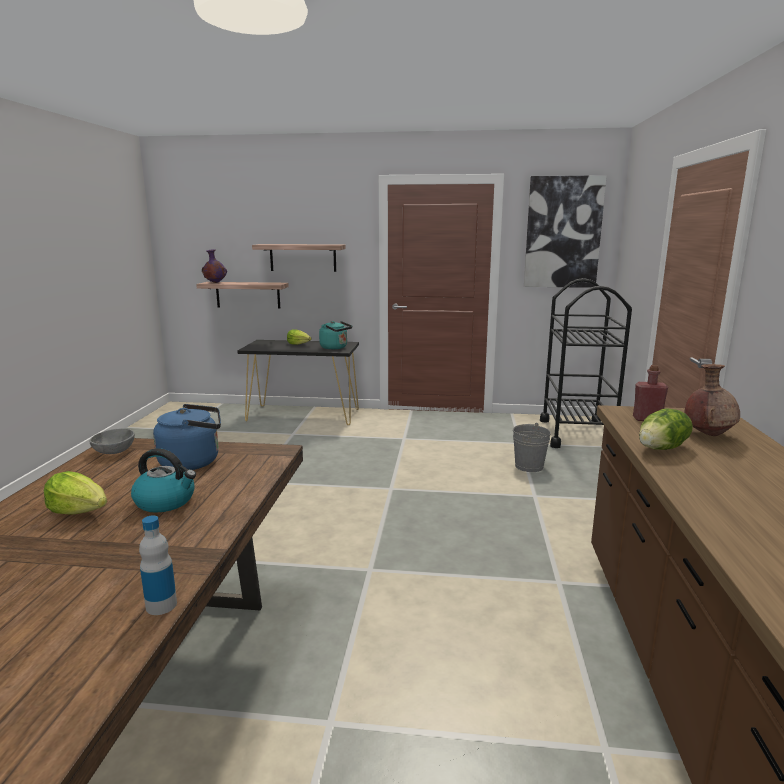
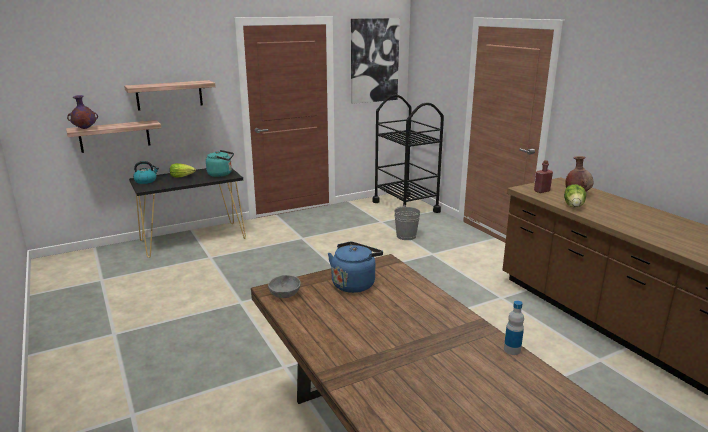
camera: 35 degrees left, 5 degrees up
(80, 511) = (363, 332): lettuce -> none
(166, 501) = (397, 309): kettle -> kettle (146, 181)

